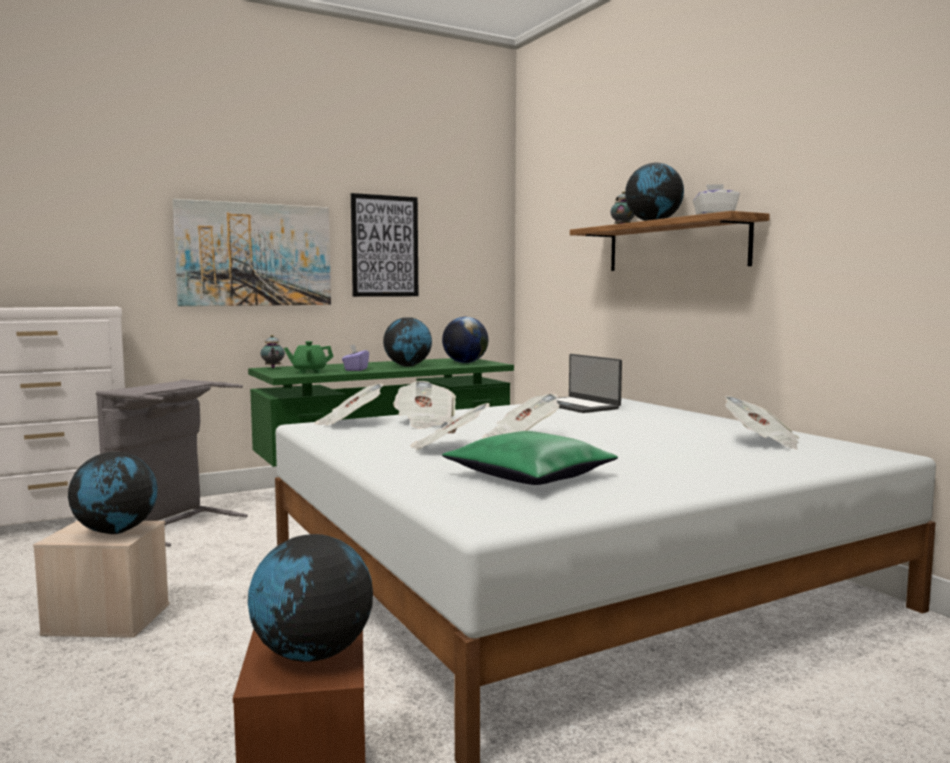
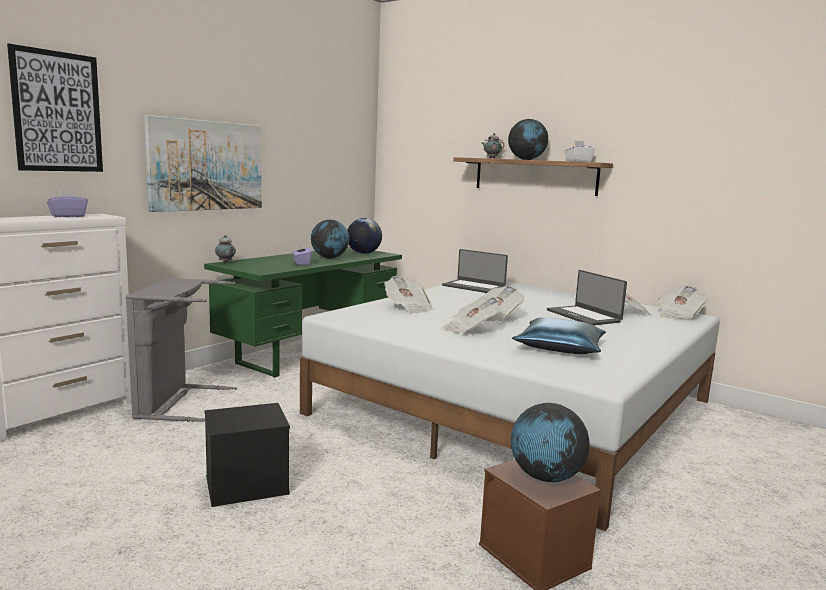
camera: 25 degrees left, 5 degrees up
(67, 307) = (68, 216): none -> purple tissue box
(105, 619) = (246, 485): beige storage box -> black storage box
(116, 531) = (258, 416): globe -> none
(309, 371) = (269, 266): green teapot -> none
(349, 423) = (356, 311): newspaper -> newspaper (678, 315)
(384, 246) = (296, 158): picture -> picture (57, 112)
(531, 476) = (561, 347): green pillow -> blue pillow
(668, 443) = (584, 316): none -> laptop

